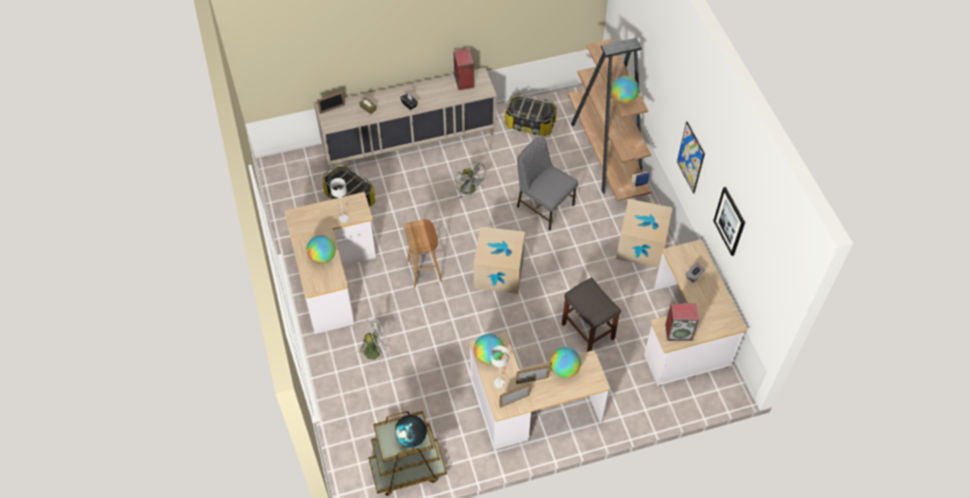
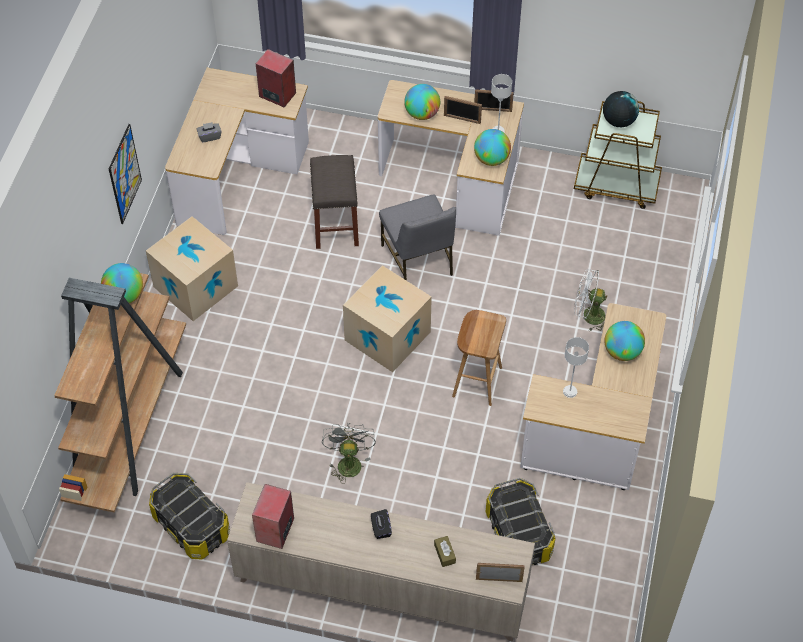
camera: 150 degrees left, 0 degrees up
(544, 206) = (269, 393): grey chair -> grey chair (418, 260)
(729, 221) = (162, 76): picture -> none

